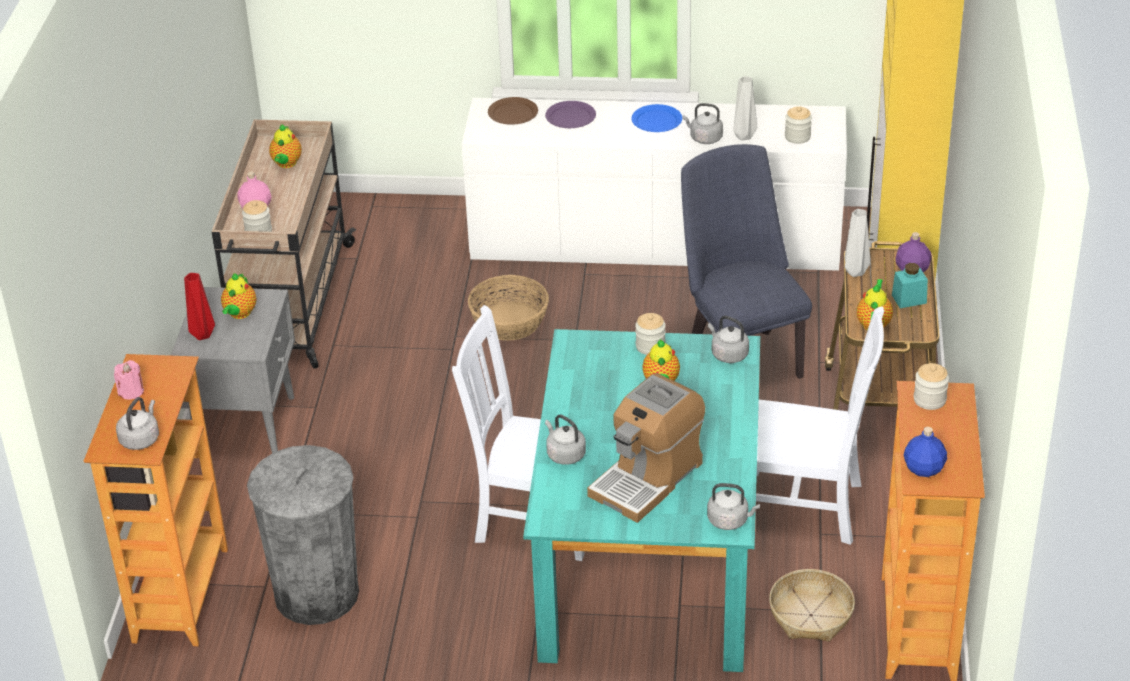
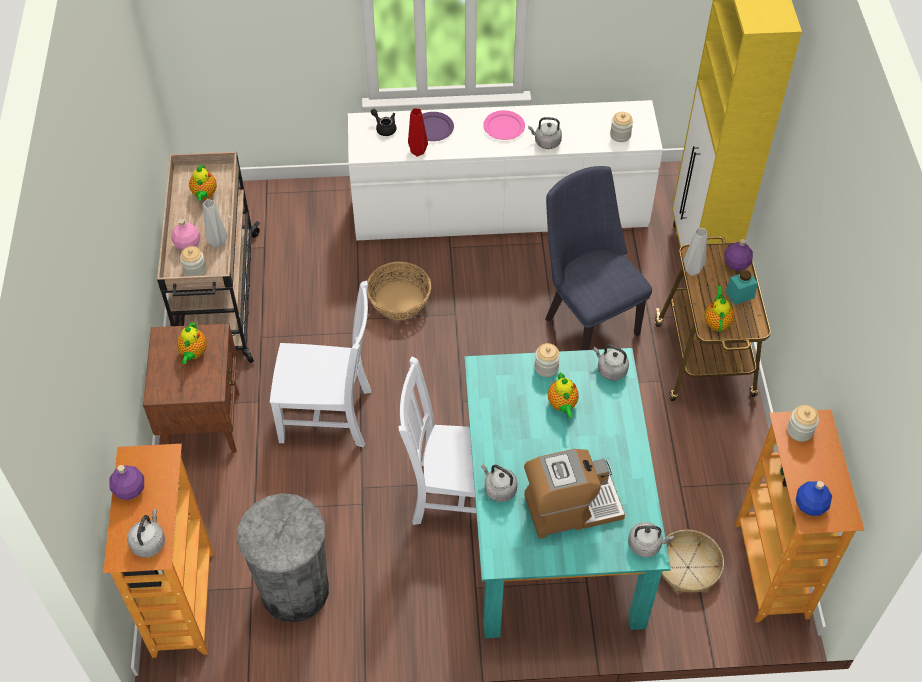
camera: 10 degrees left, 15 degrees up
(131, 392) = (130, 489): pink candle -> purple bottle
(203, 335) = (167, 378): red vase -> red vase (418, 151)
(246, 422) = (204, 422): grey nightstand -> brown nightstand
(512, 113) = (384, 128): brown plate -> black teapot
(647, 478) = (571, 507): coffee machine -> coffee machine turned 135 degrees counterclockwise
(656, 121) = (504, 127): blue plate -> pink plate
(744, 135) = (577, 137): grey vase -> grey vase (218, 241)
(806, 507) = (665, 462): white chair -> white chair (329, 416)

